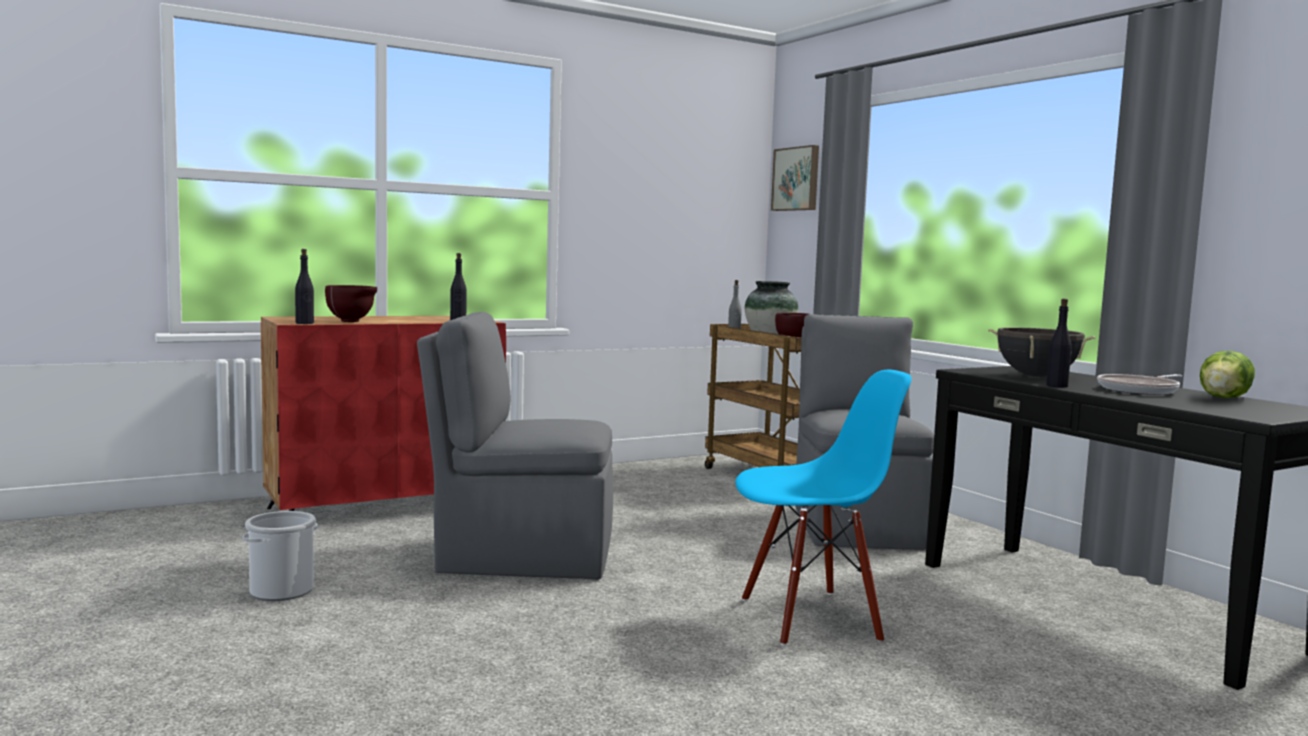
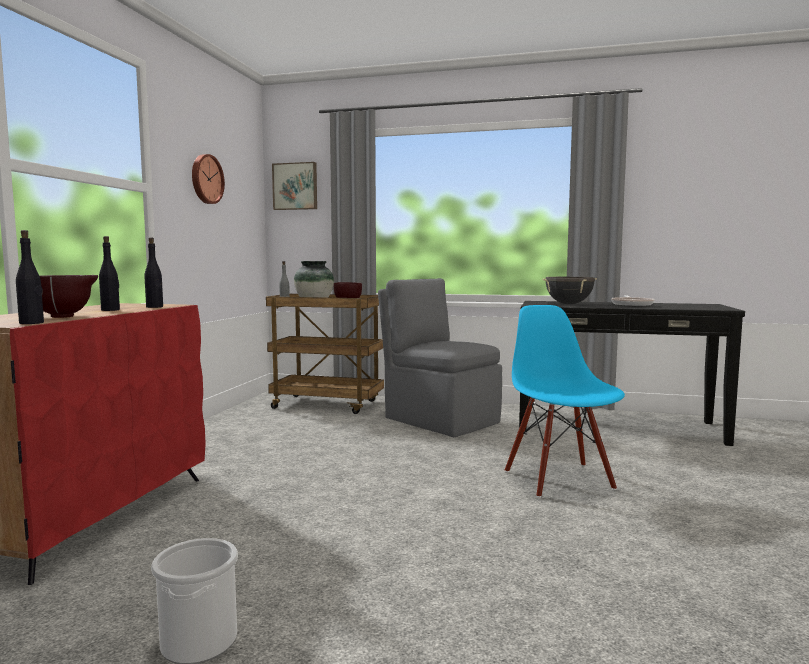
camera: 45 degrees left, 0 degrees up
(521, 557) = (320, 511): grey chair -> none
(650, 179) = (206, 179): none -> wall clock
(810, 618) = (559, 479): blue chair -> blue chair turned 45 degrees counterclockwise
(1057, 386) = (606, 307): black bottle -> black bottle (110, 310)
(1225, 398) = (665, 304): lettuce -> none

